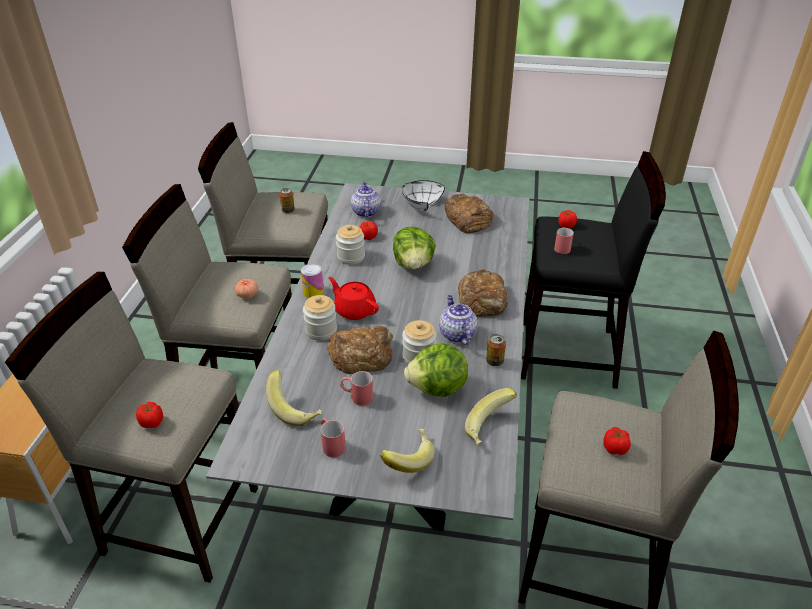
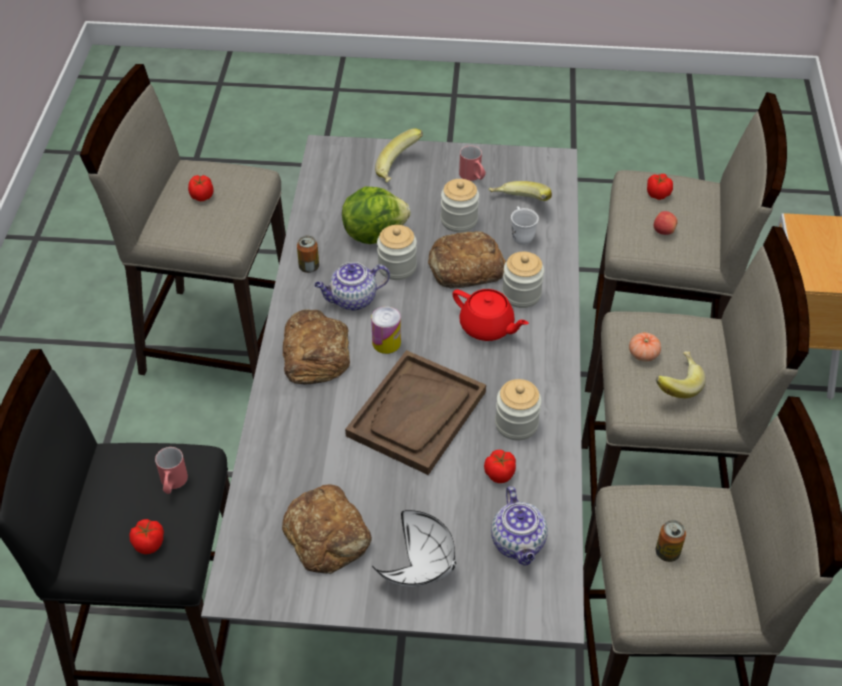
camera: 175 degrees right, 10 degrees up
(172, 384) = (663, 231): none -> apple
(304, 379) = (521, 235): none -> white mug
(313, 291) = (552, 354): can -> can (386, 343)
(357, 397) = (459, 220): red mug -> jar
(413, 265) = (416, 414): lettuce -> brown tray
(456, 334) = (352, 300): teapot -> teapot turned 90 degrees clockwise
(490, 428) = (321, 198): banana -> banana (675, 384)

